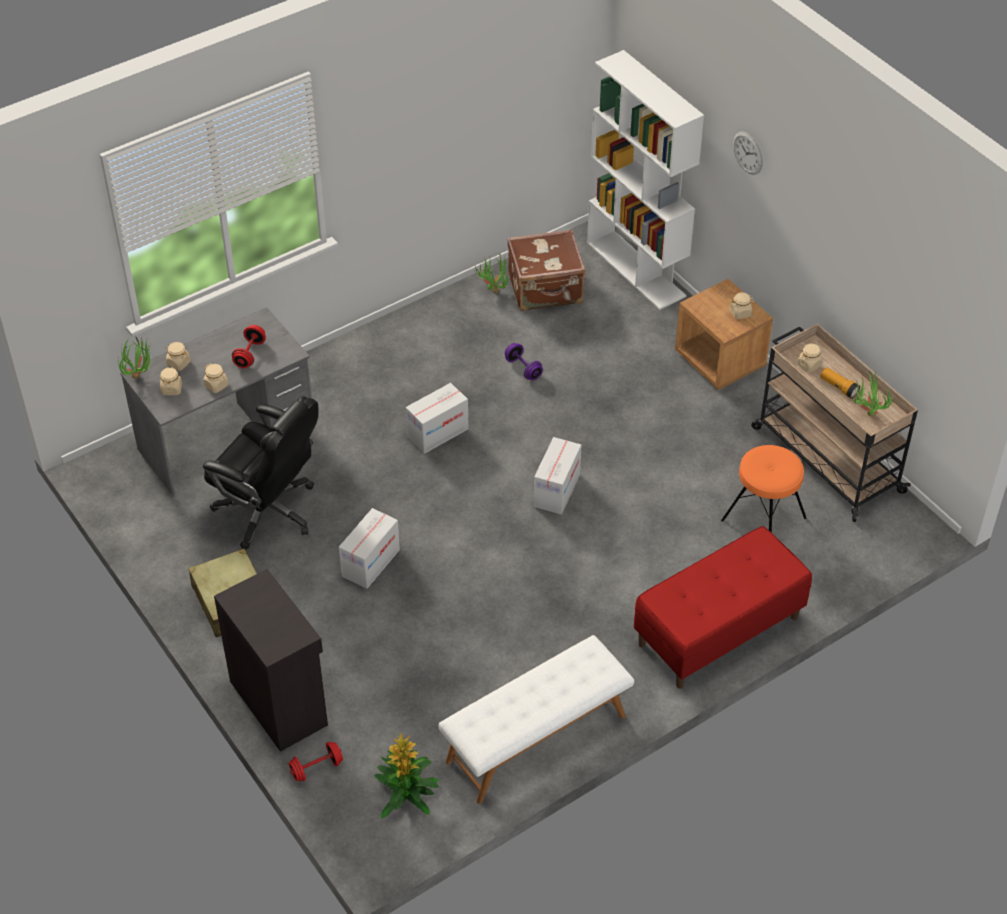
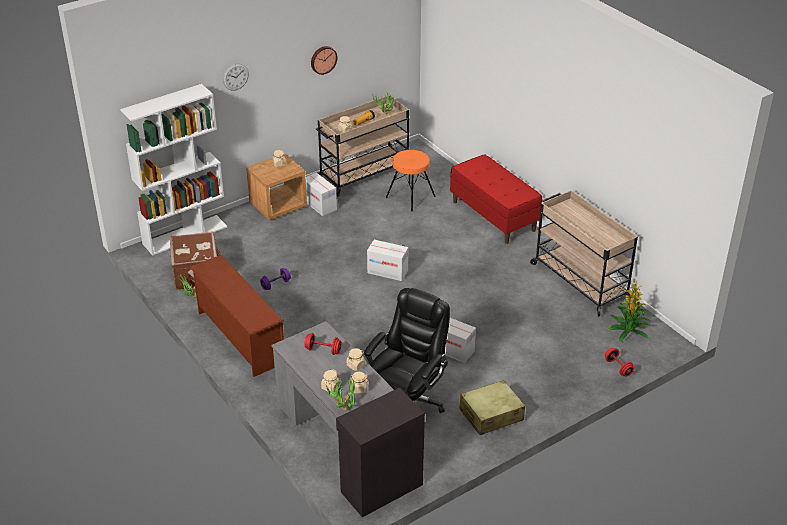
camera: 90 degrees left, 10 degrees down
(279, 701) = (571, 386): black cabinet -> black cabinet (380, 487)
(409, 340) = (239, 337): none -> brown shoe rack
(437, 433) = (334, 322): cardboard box -> cardboard box (319, 205)
(537, 739) = (579, 281): white bench -> beige cart
(853, 255) = (323, 59): none -> wall clock

